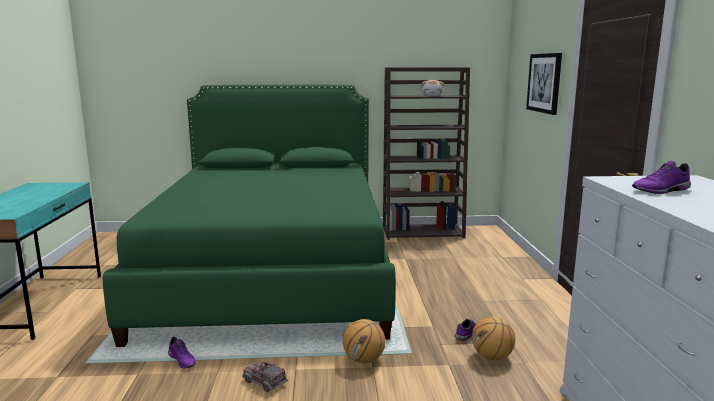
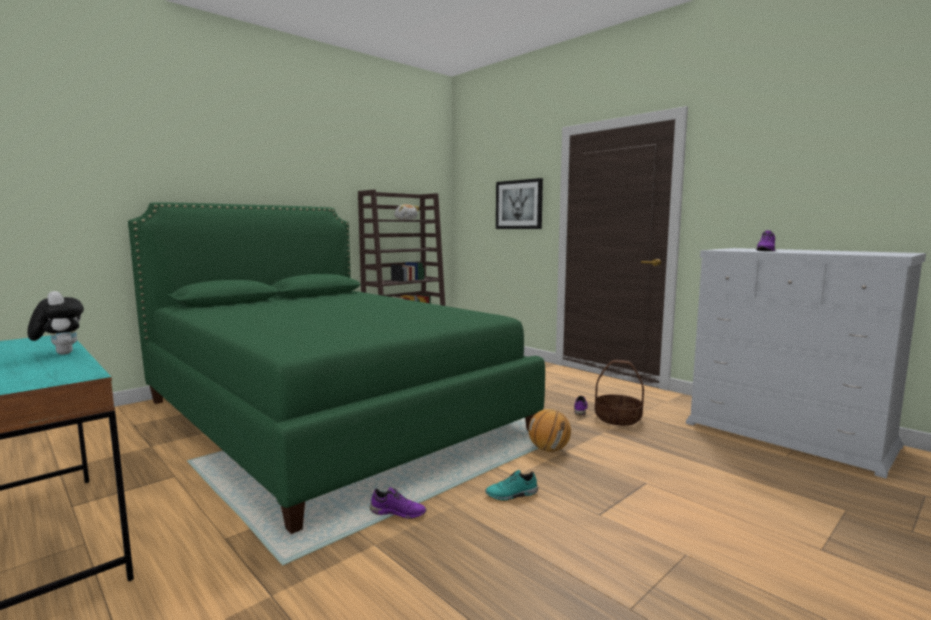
camera: 40 degrees left, 5 degrees down
(44, 197) = (60, 353): none -> plush toy
(264, 382) = (512, 495): toy truck -> turquoise shoe
(492, 357) = (618, 418): basketball -> basket

